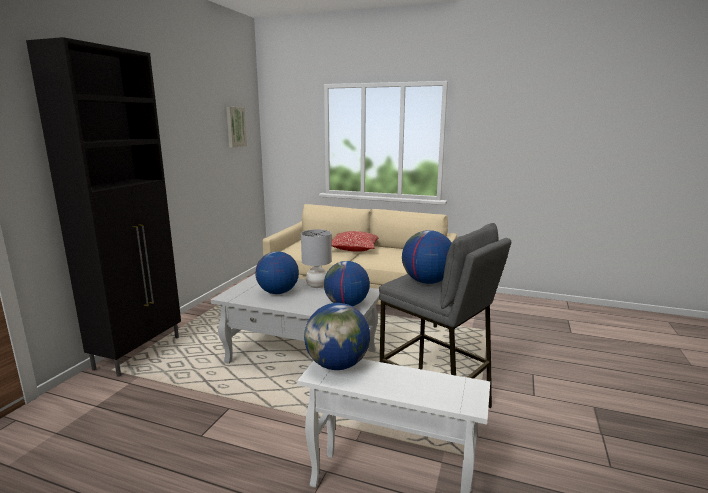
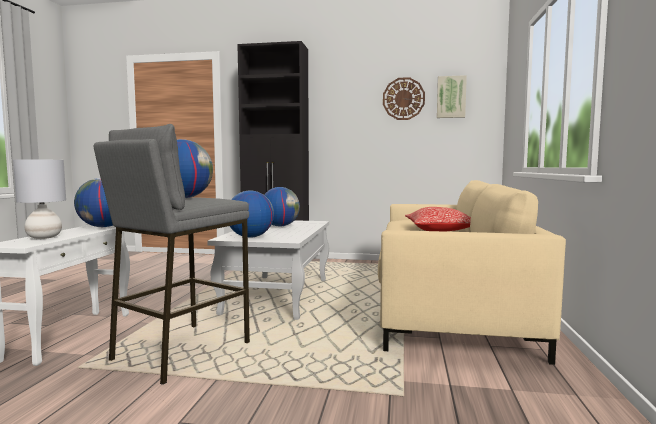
camera: 80 degrees right, 10 degrees down
(207, 128) = (403, 99): none -> wall clock
(317, 286) = (301, 231): grey table lamp -> grey table lamp (44, 237)

